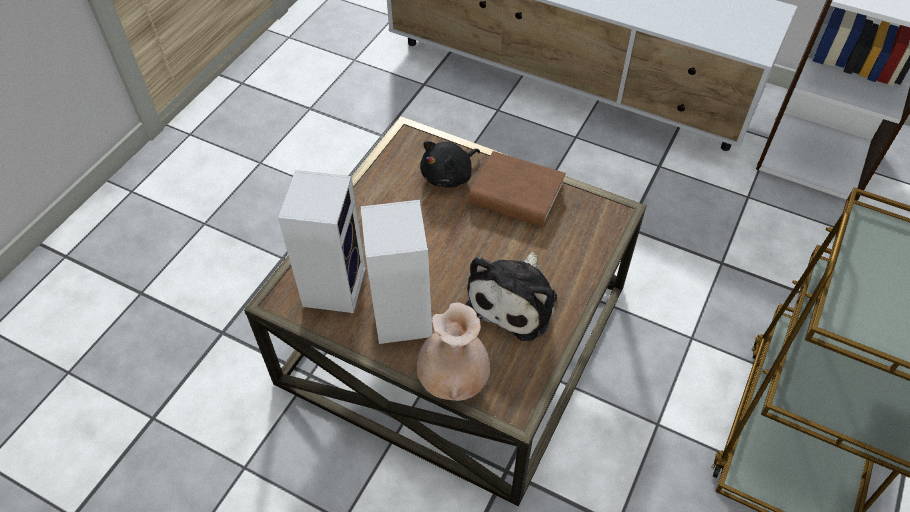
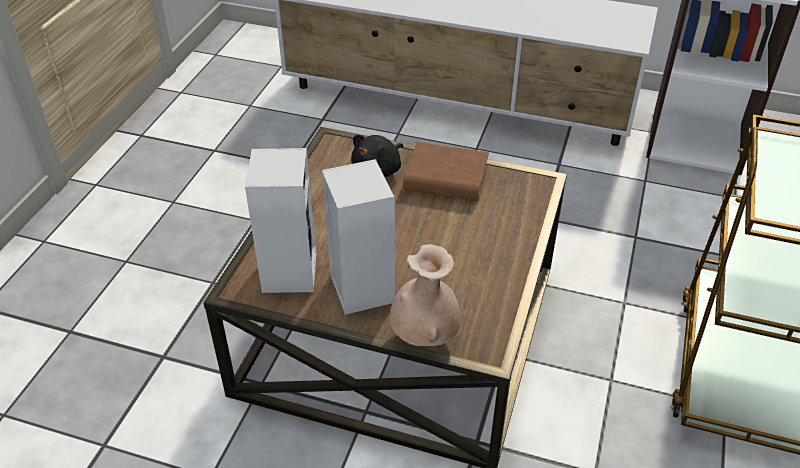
camera: 10 degrees left, 10 degrees down
(515, 300) = (466, 263): plush toy -> none

